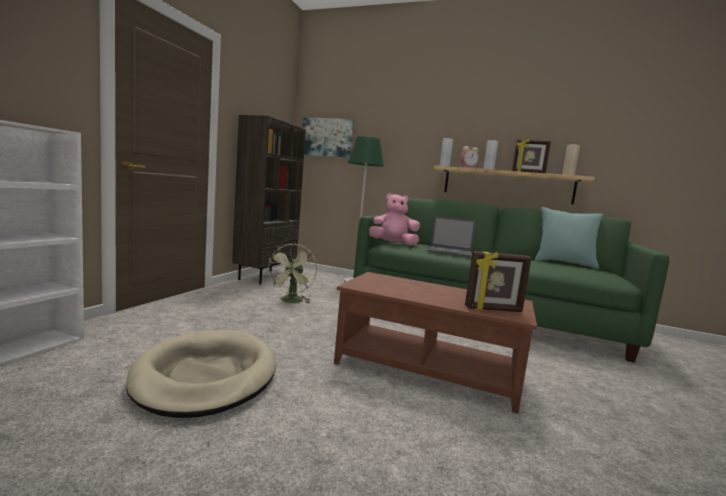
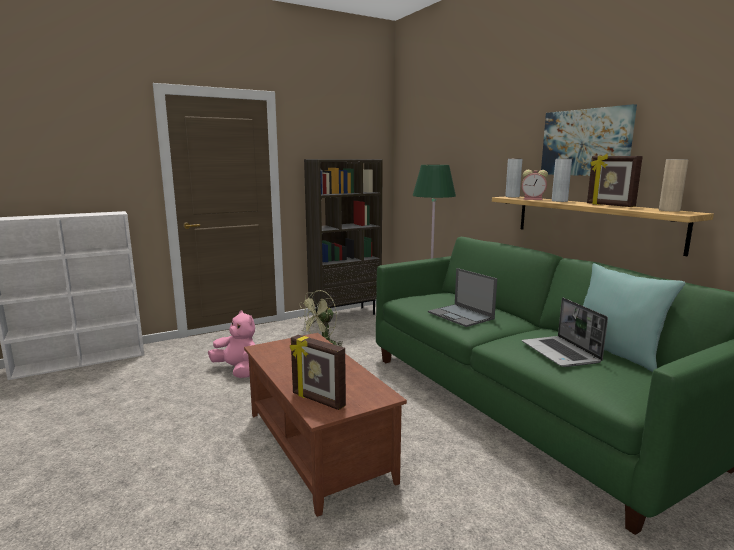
camera: 40 degrees right, 5 degrees up
(206, 376) = (160, 401): beige dog bed -> none
(327, 137) = (416, 162): picture -> picture (585, 142)
(393, 244) = (415, 298): pink plush toy -> pink plush toy (238, 370)
(547, 265) = (561, 353): none -> laptop

